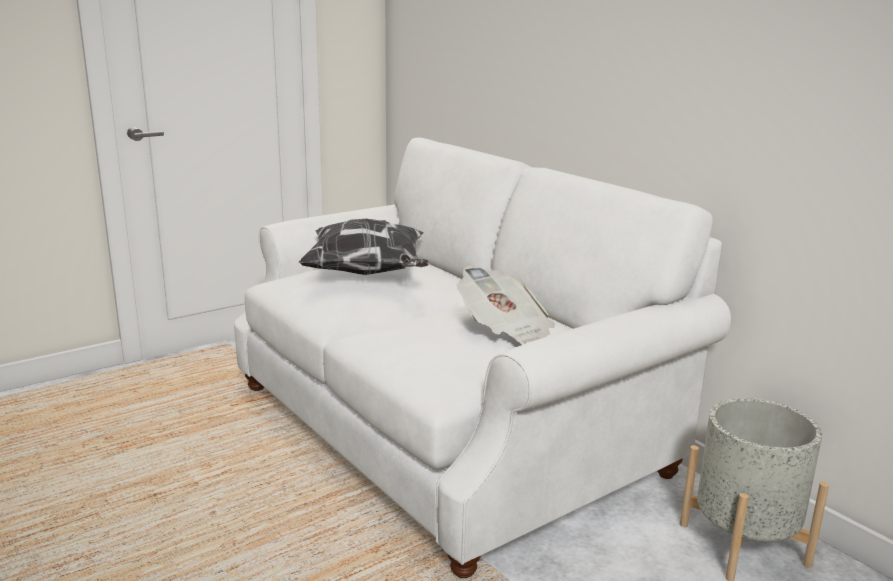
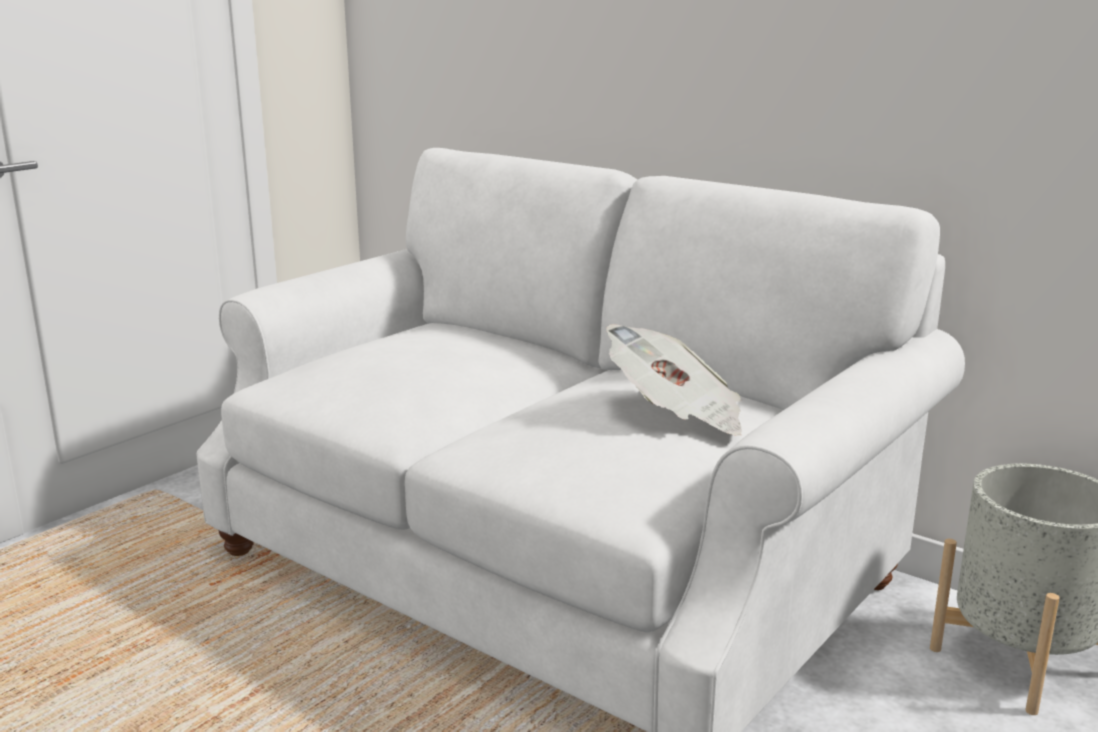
camera: 15 degrees left, 0 degrees up
(368, 274) = (419, 355): pillow -> none

